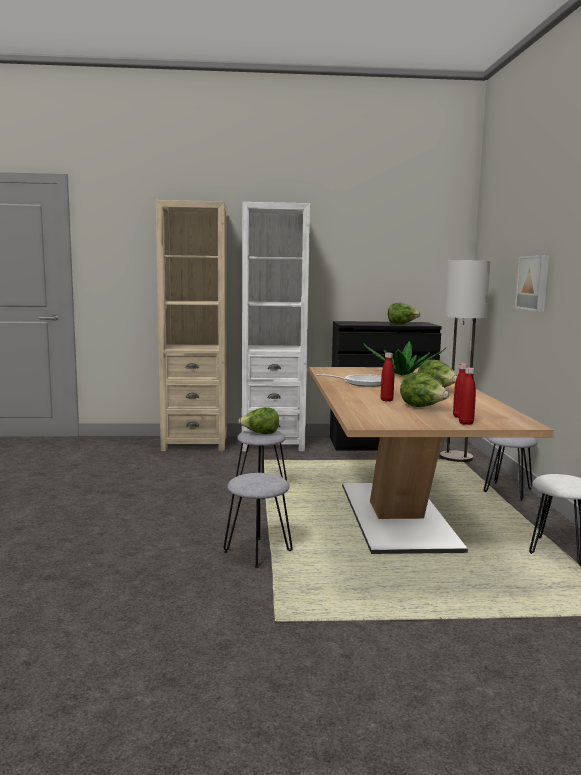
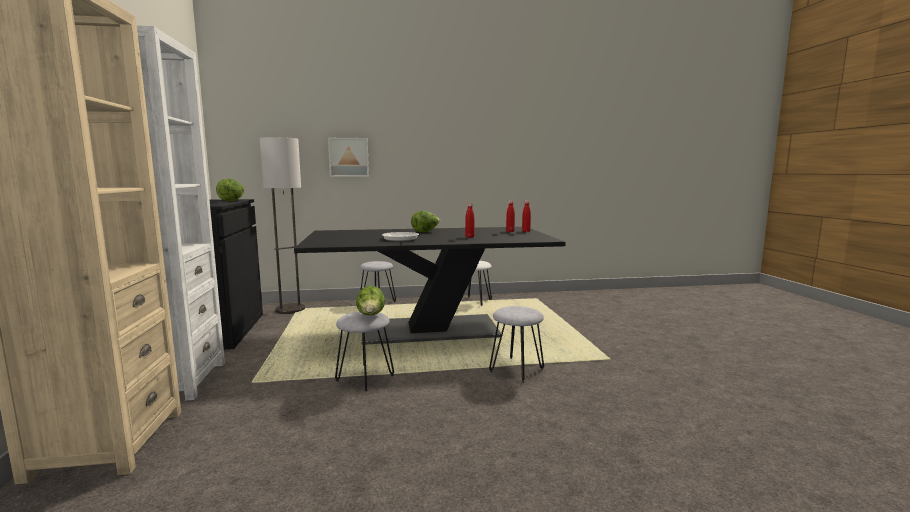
camera: 95 degrees left, 0 degrees up
(396, 516) = (430, 330): beige dining table -> black dining table
(402, 374) = (354, 234): potted plant -> none
(422, 407) = (488, 234): lettuce -> none

